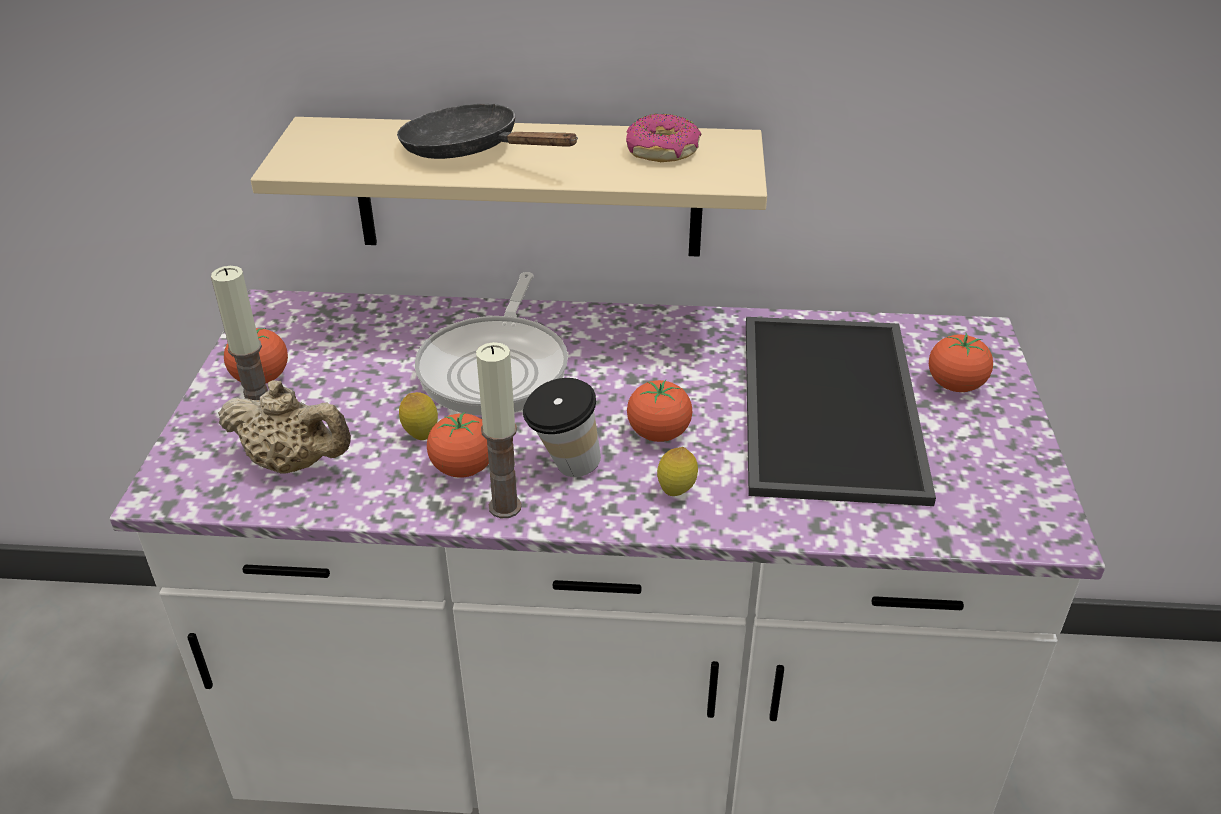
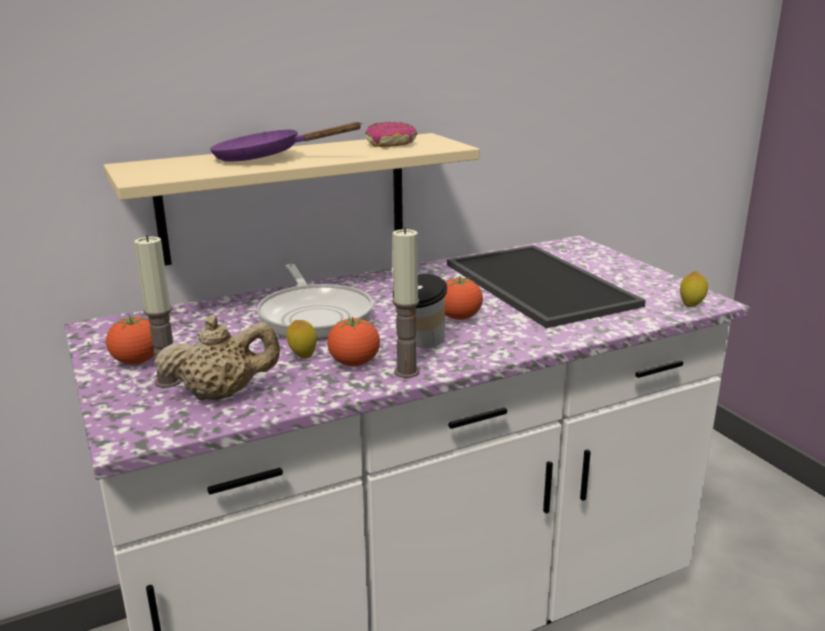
camera: 30 degrees left, 15 degrees down
(471, 151) = (267, 158): black frying pan -> purple frying pan
(676, 493) = (504, 338): lemon -> lemon (691, 306)
(955, 386) = (590, 263): tomato -> none

